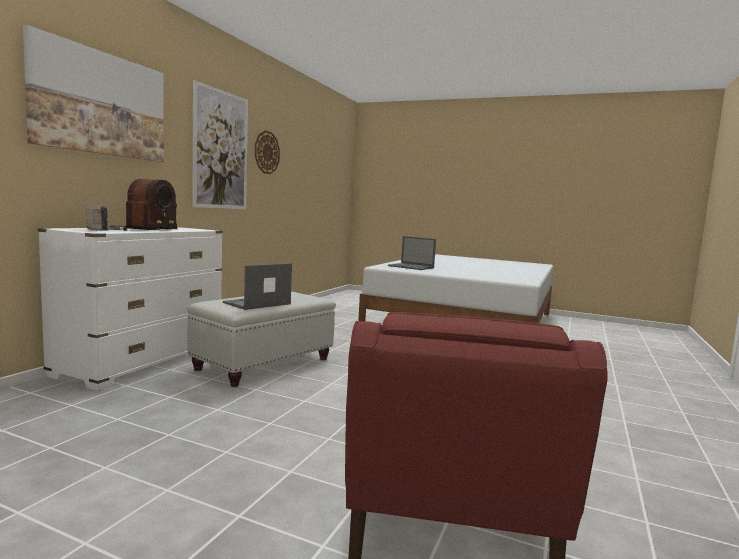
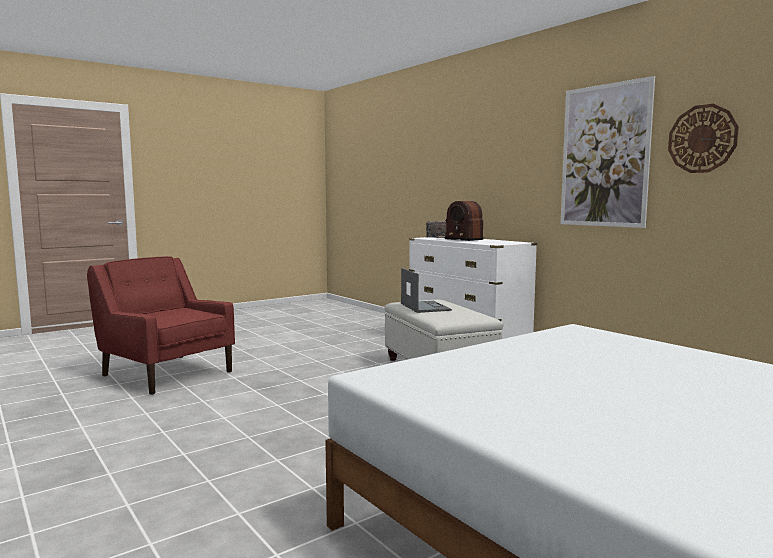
camera: 120 degrees right, 0 degrees up
(100, 104) = (485, 147): picture -> none
(411, 267) = (591, 345): laptop -> none

